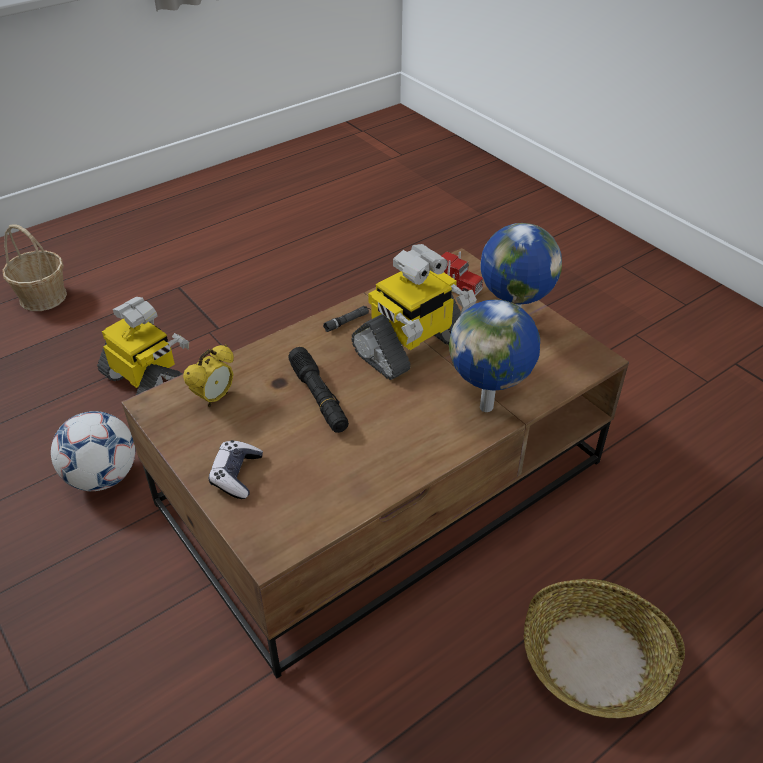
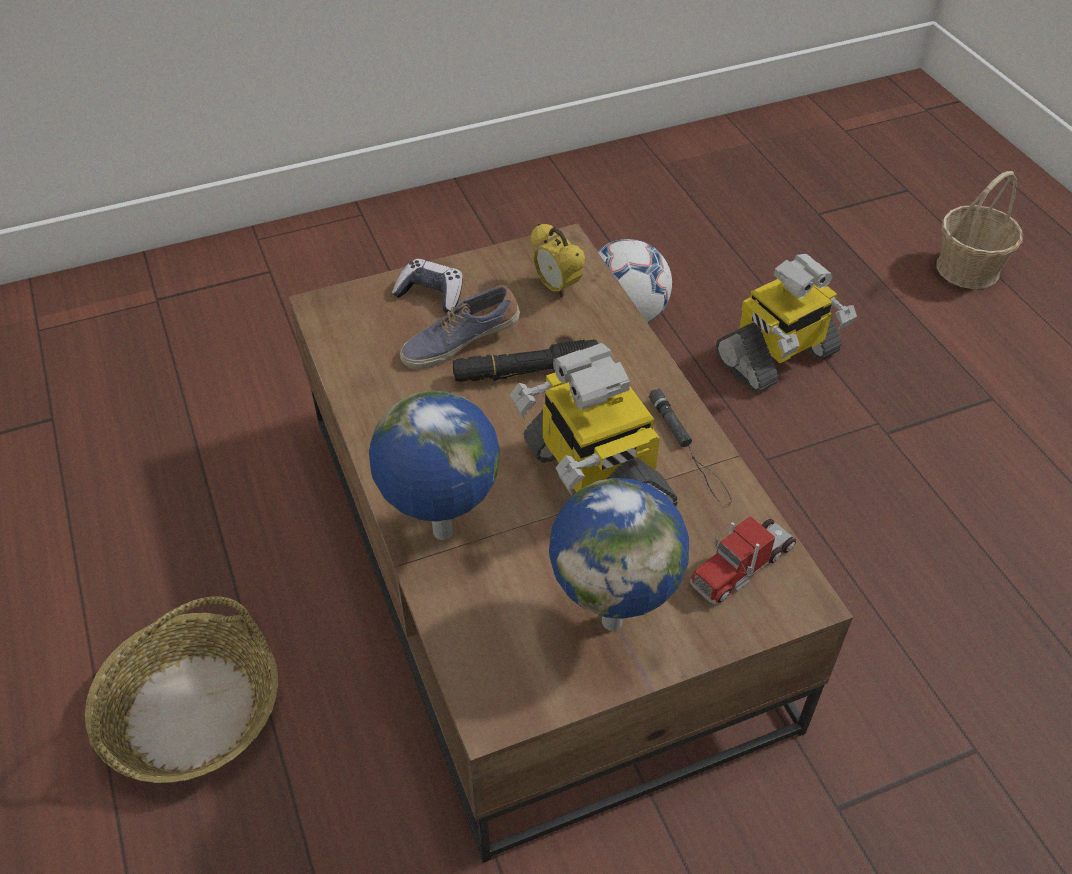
camera: 105 degrees right, 5 degrees up
(295, 442) = (459, 342): none -> shoe

